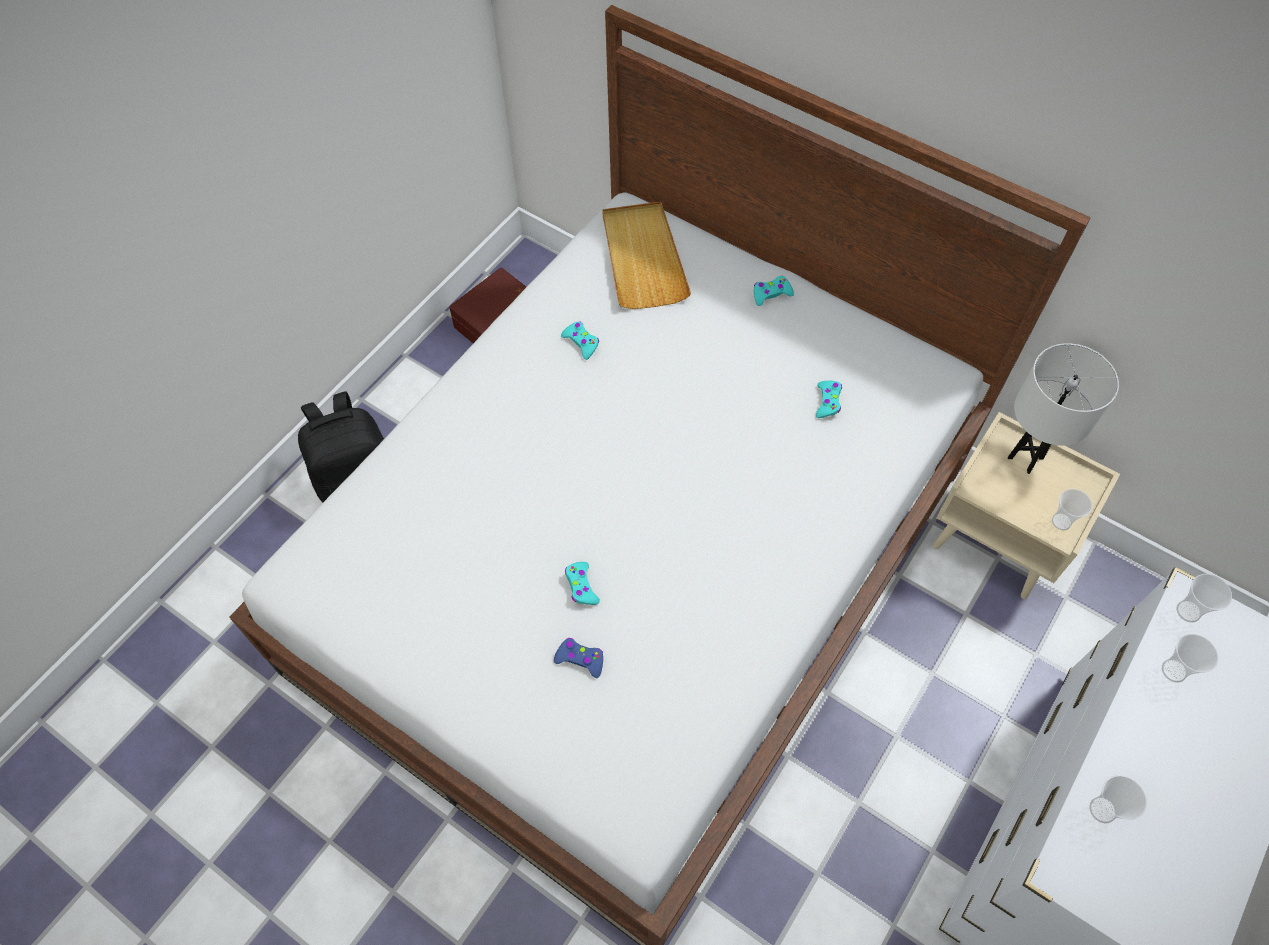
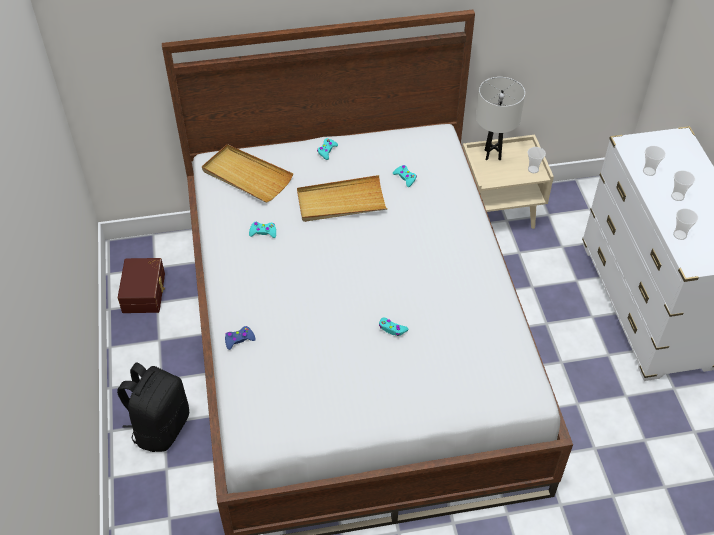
camera: 45 degrees left, 10 degrees down
(580, 659) = (428, 356): blue game controller -> blue game controller (239, 340)
(711, 373) = (341, 202): none -> beige tray
(1188, 611) = (631, 148): cup -> cup (677, 196)

